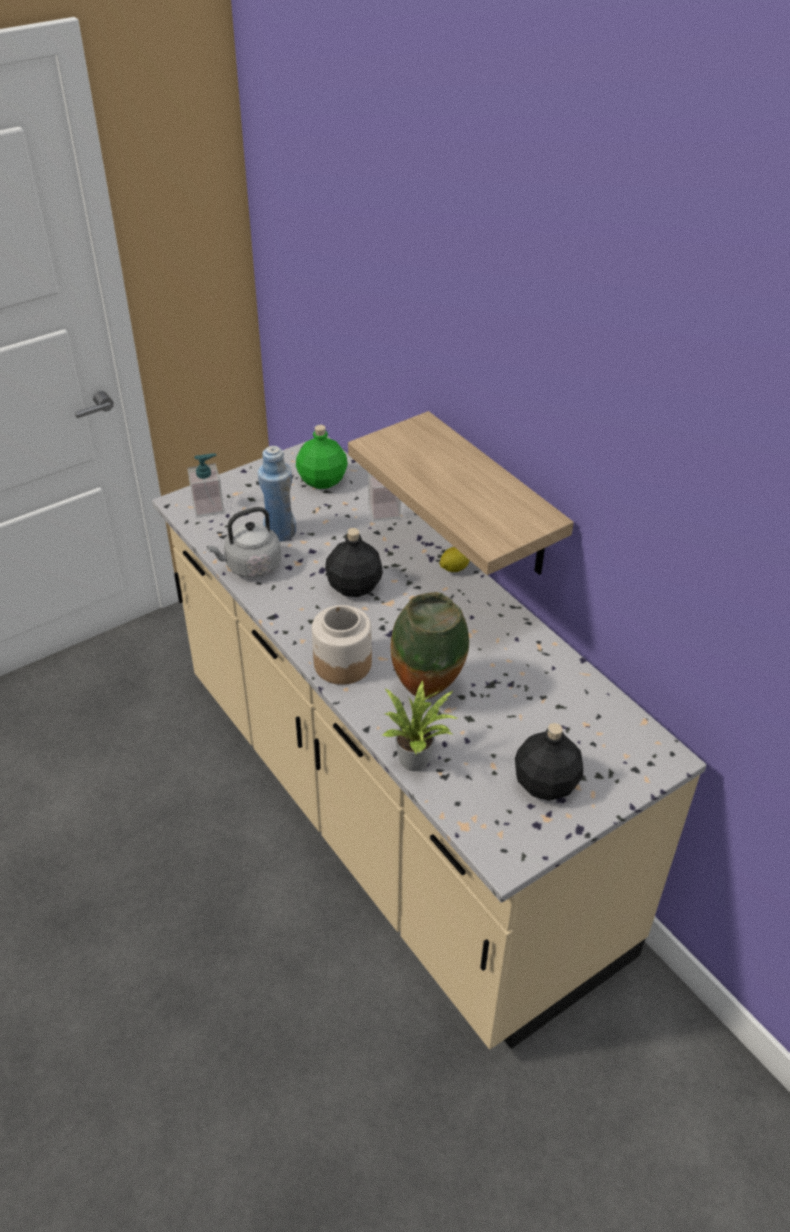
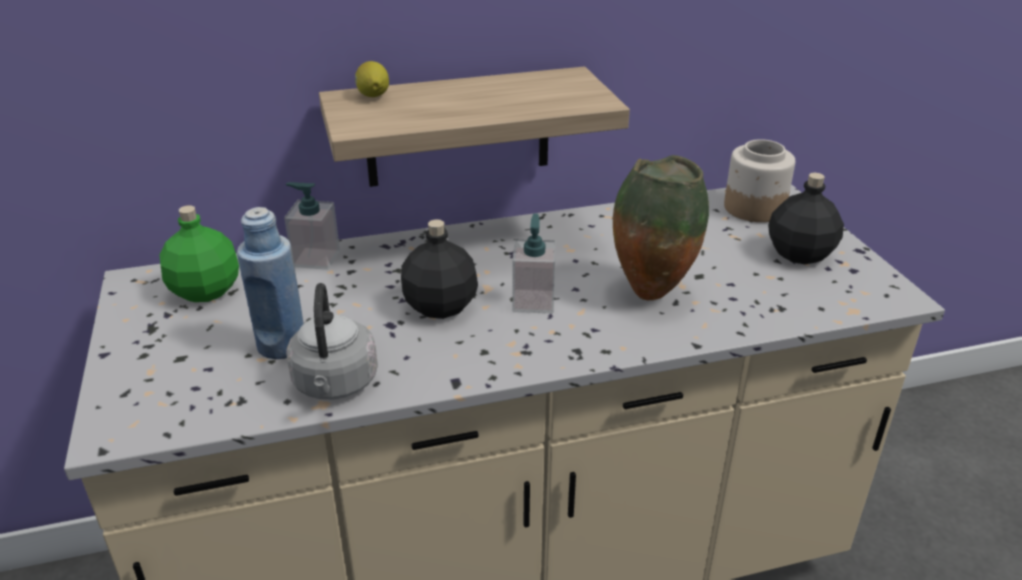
camera: 70 degrees left, 10 degrees down
(208, 507) = (155, 404): soap dispenser -> soap dispenser (533, 301)
(342, 663) = (577, 341): jar -> jar (753, 208)
(418, 759) = (753, 319): potted plant -> none
(453, 569) = (458, 236): lemon -> lemon (373, 96)

